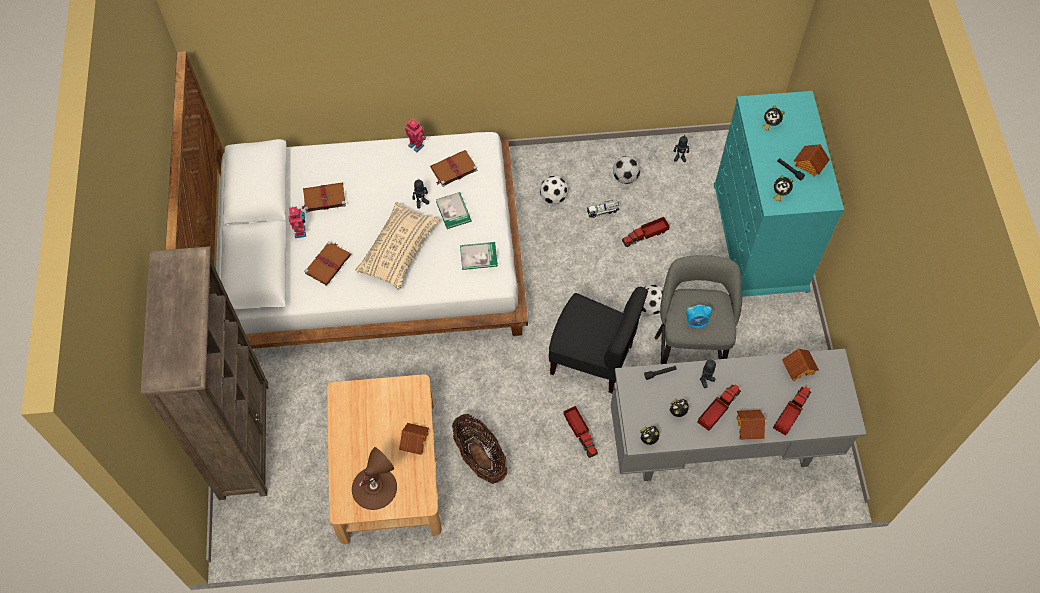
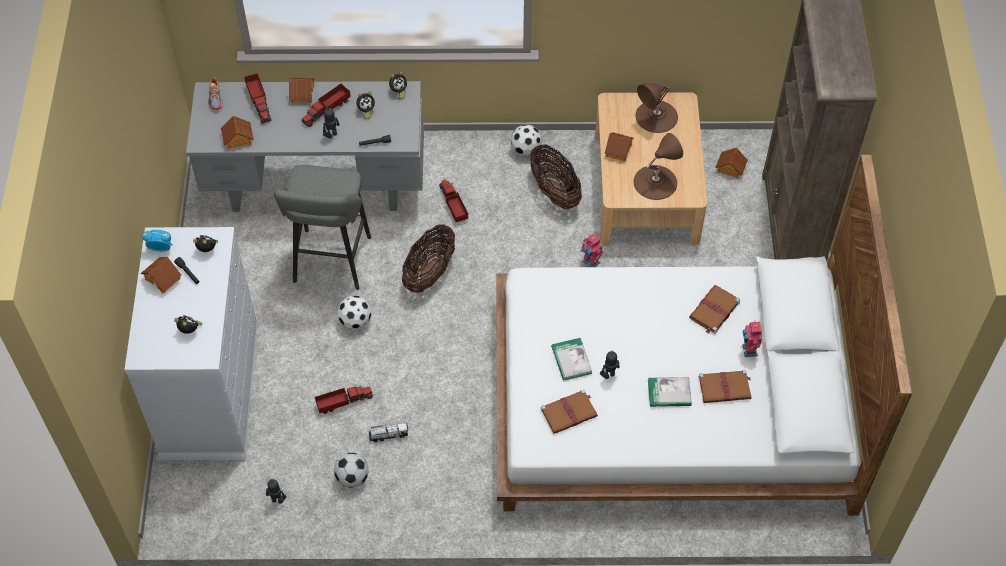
camera: 175 degrees left, 5 degrees down
(299, 501) = (730, 168): none -> toy house
(377, 406) = (655, 182): none -> brown table lamp
(399, 250) = (635, 319): beige pillow -> none
(417, 145) = (613, 449): toy robot -> toy robot (590, 263)
(478, 256) = (545, 303): book -> book (669, 393)
(554, 197) = (445, 458): football -> football (525, 149)
(592, 358) = (429, 272): black chair -> basket
(696, 322) = (327, 180): alarm clock -> alarm clock (161, 248)
(760, 237) = (209, 389): turquoise dresser -> white dresser
(791, 413) = (259, 102): toy truck -> toy truck turned 60 degrees counterclockwise
(837, 415) = (215, 97): none -> shoe

